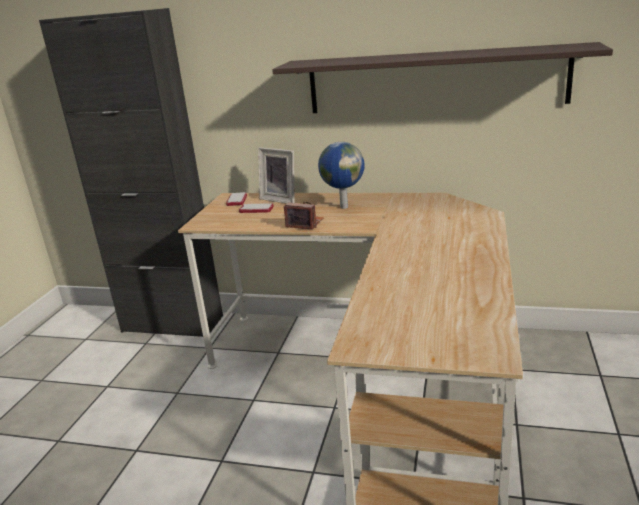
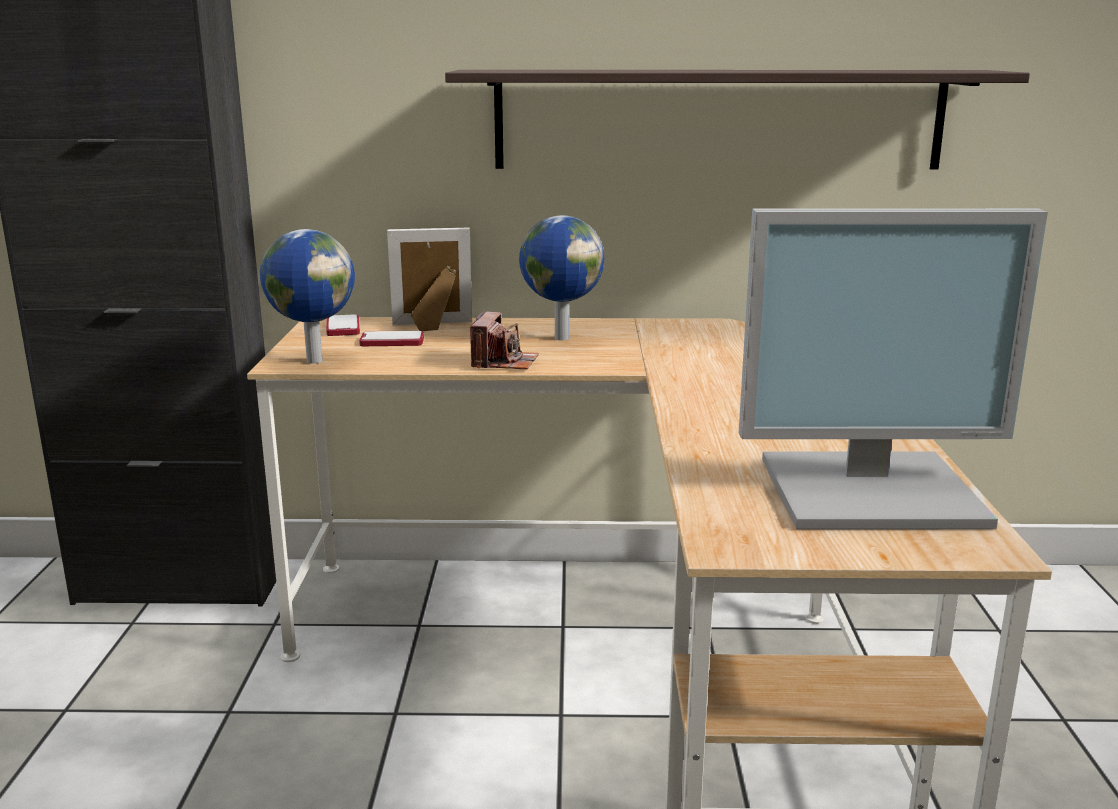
camera: 15 degrees left, 5 degrees down
(212, 222) = (313, 361): none -> globe
(281, 199) = (432, 326): picture frame -> picture frame turned 150 degrees clockwise
(305, 224) = (503, 362): camera -> camera turned 90 degrees clockwise
(454, 316) = (873, 490): none -> monitor

